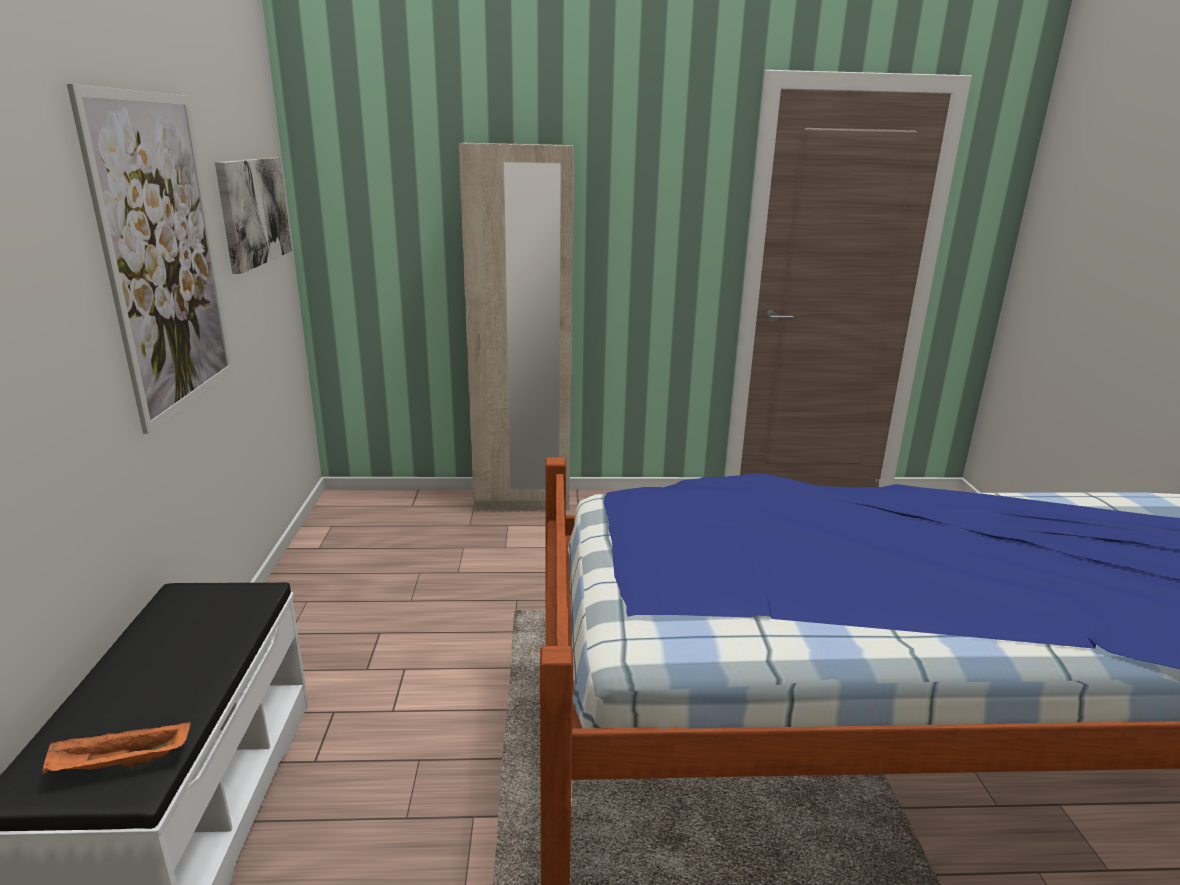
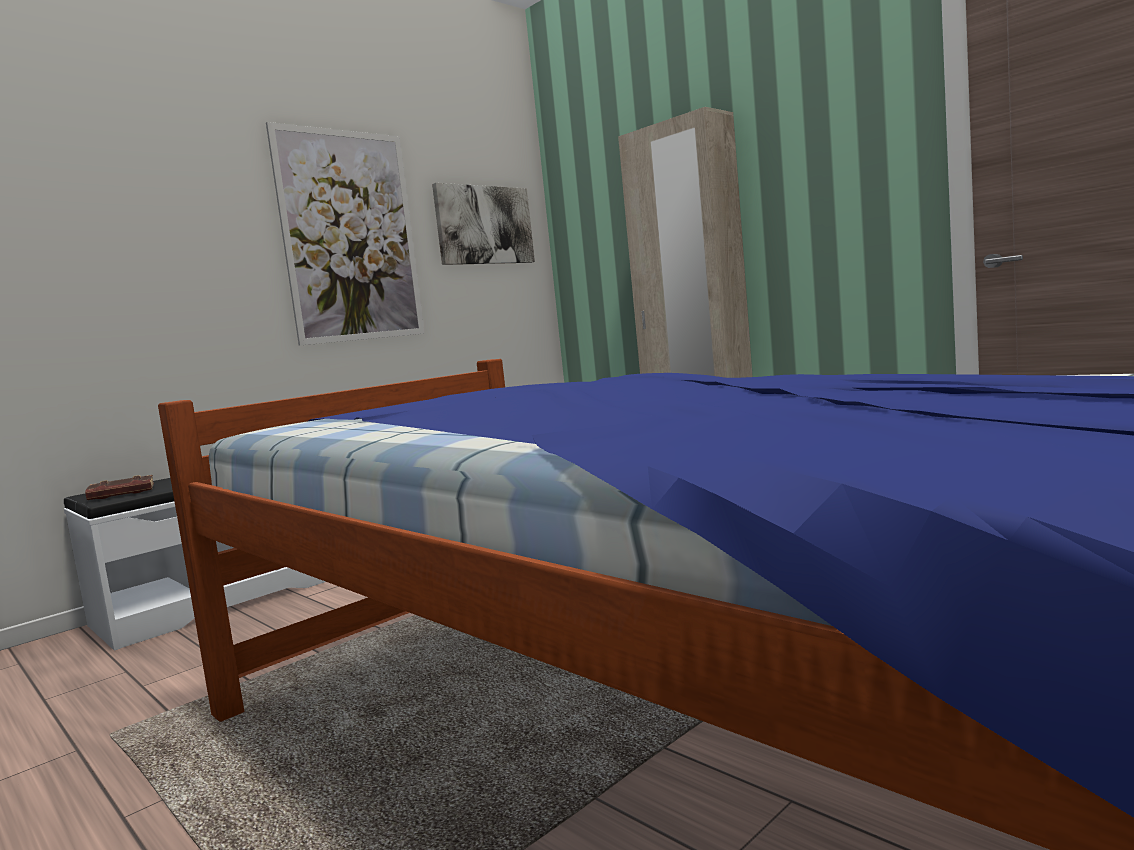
camera: 50 degrees right, 15 degrees down
(120, 765) = (121, 493): orange tray -> brown book

